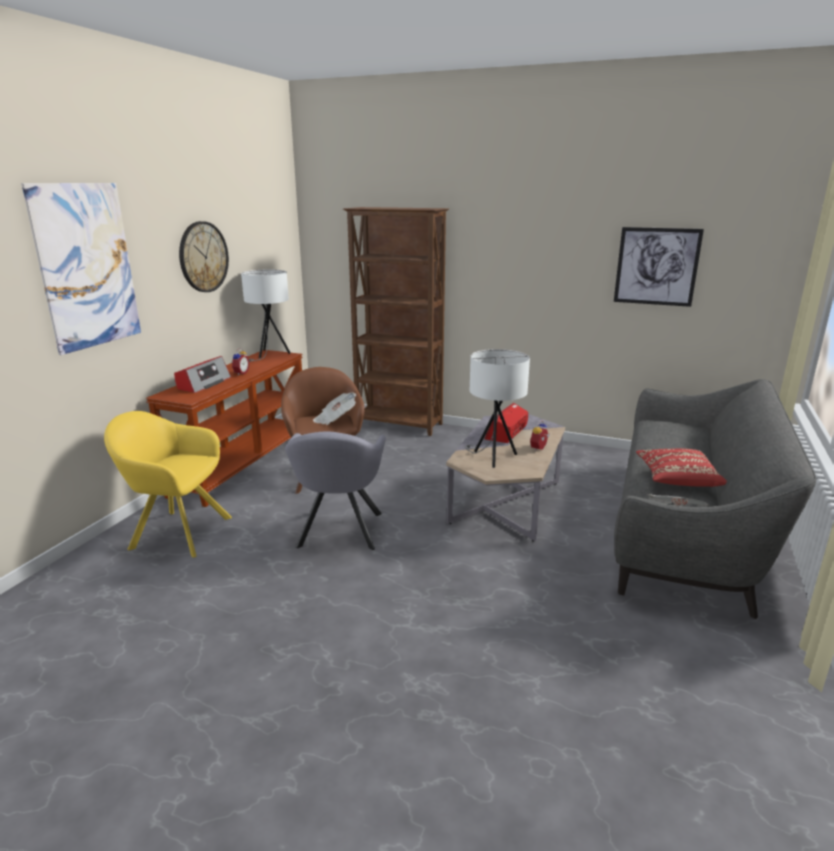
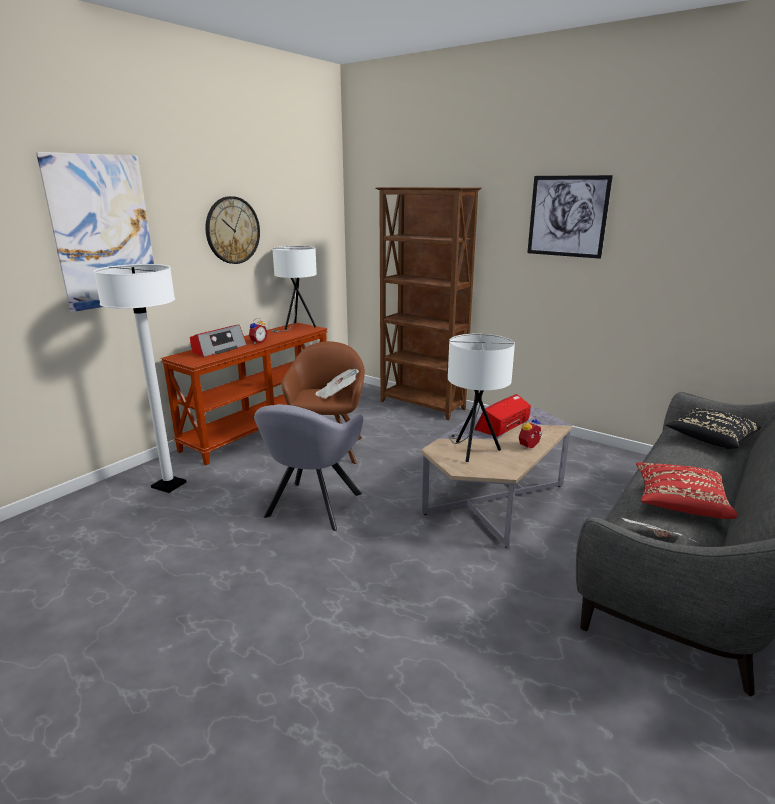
camera: 15 degrees right, 0 degrees up
(176, 532) = (169, 485): yellow armchair -> white floor lamp
(656, 266) = (706, 253): picture -> picture (567, 216)
(677, 426) = (710, 439): none -> black pillow

